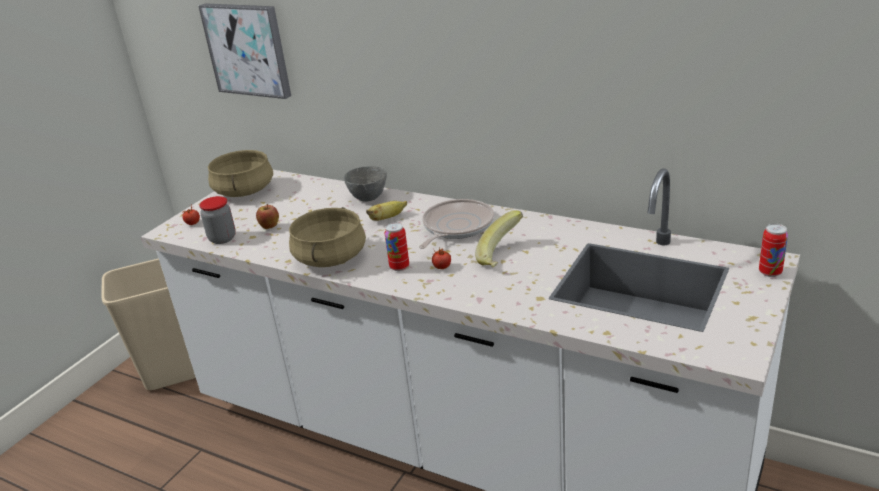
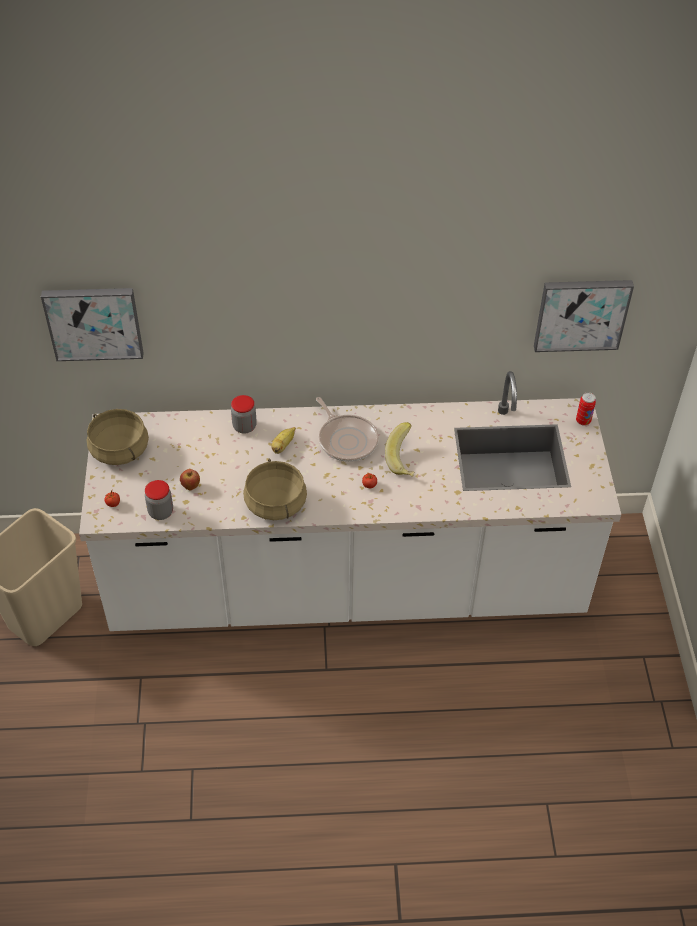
camera: 35 degrees left, 20 degrees up
(367, 198) = (244, 426): grey bowl -> jar
(399, 267) = (337, 495): can -> none
(456, 227) = (346, 439): frying pan -> frying pan turned 150 degrees clockwise
(780, 100) = (581, 313): none -> picture

